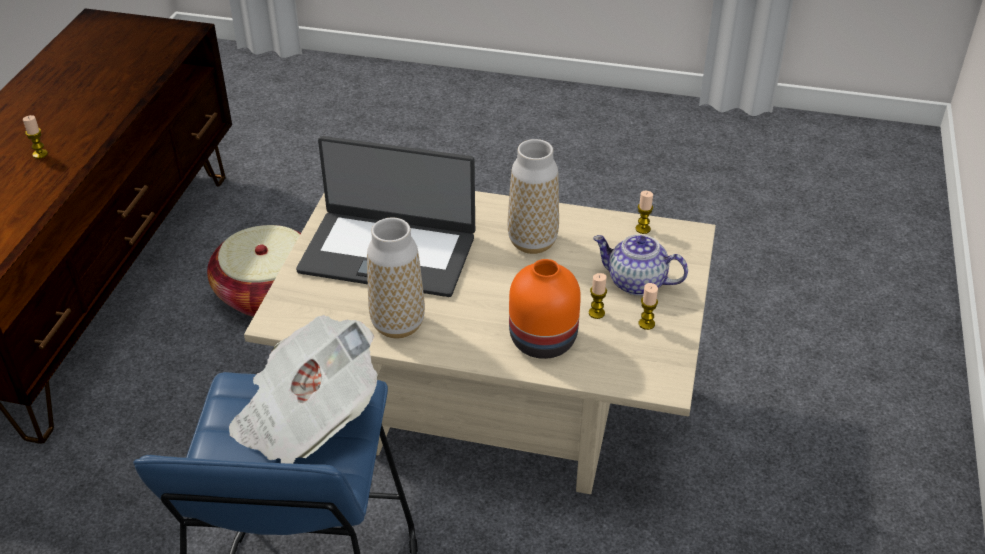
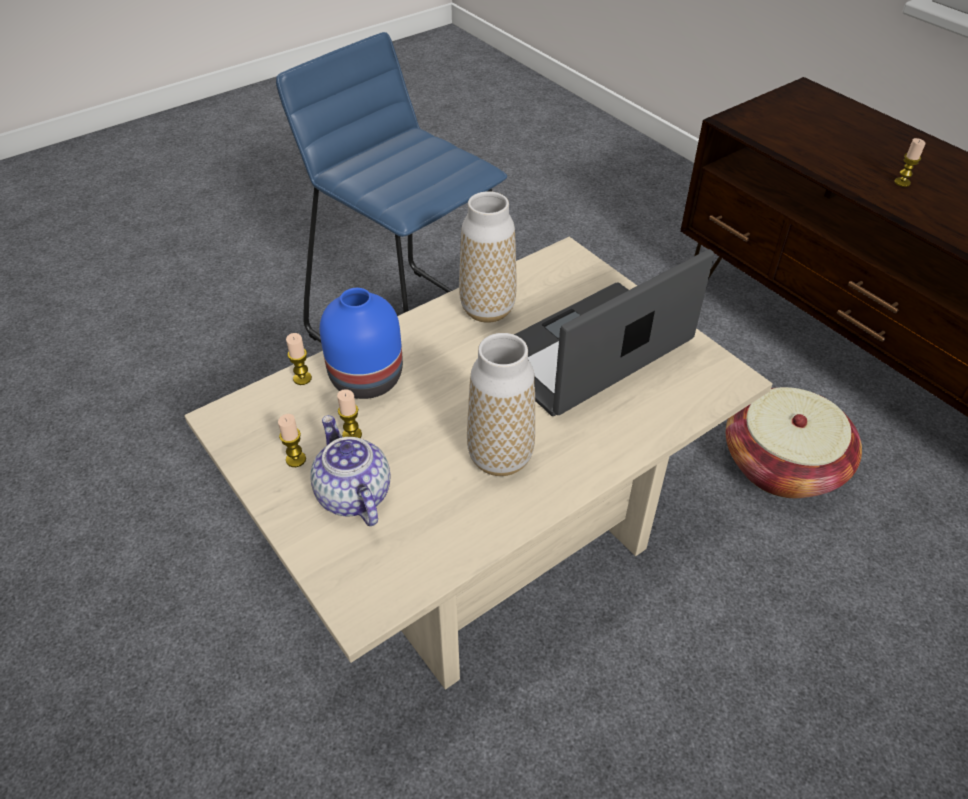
camera: 130 degrees right, 5 degrees up
(306, 418) = (408, 179): newspaper -> none
(542, 339) = (368, 379): orange vase -> blue vase
(636, 282) = (352, 495): teapot -> teapot turned 90 degrees counterclockwise
(643, 229) = (420, 570): candle -> candle (302, 378)

